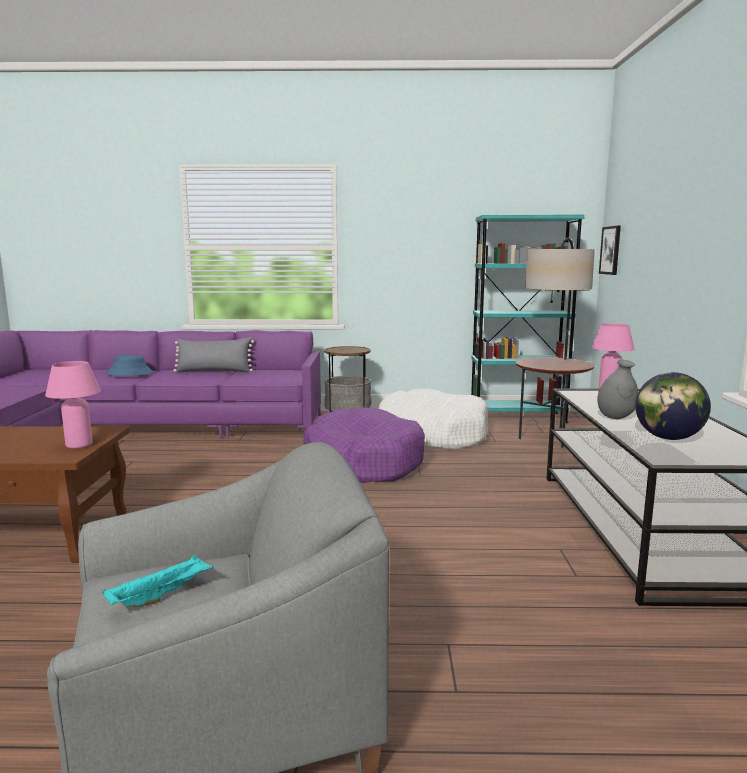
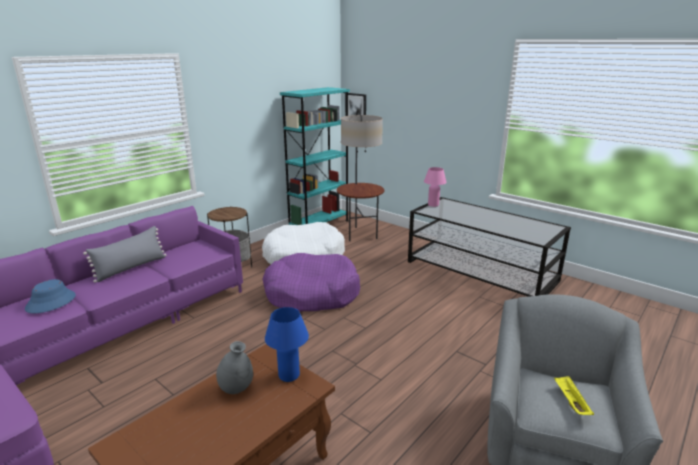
camera: 50 degrees left, 10 degrees up
(79, 445) = (289, 375): pink table lamp -> blue table lamp
(162, 595) = (570, 402): turquoise tray -> yellow tray
(615, 417) = (475, 222): grey vase -> grey vase (236, 388)
(668, 438) = (514, 228): globe -> none

